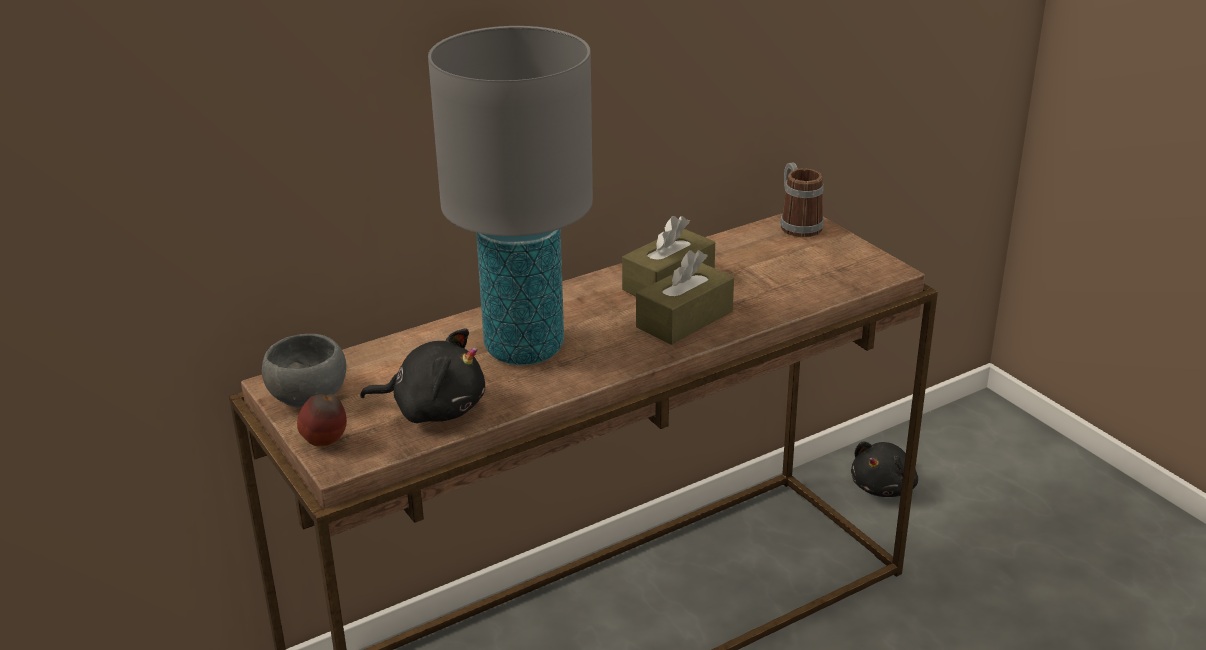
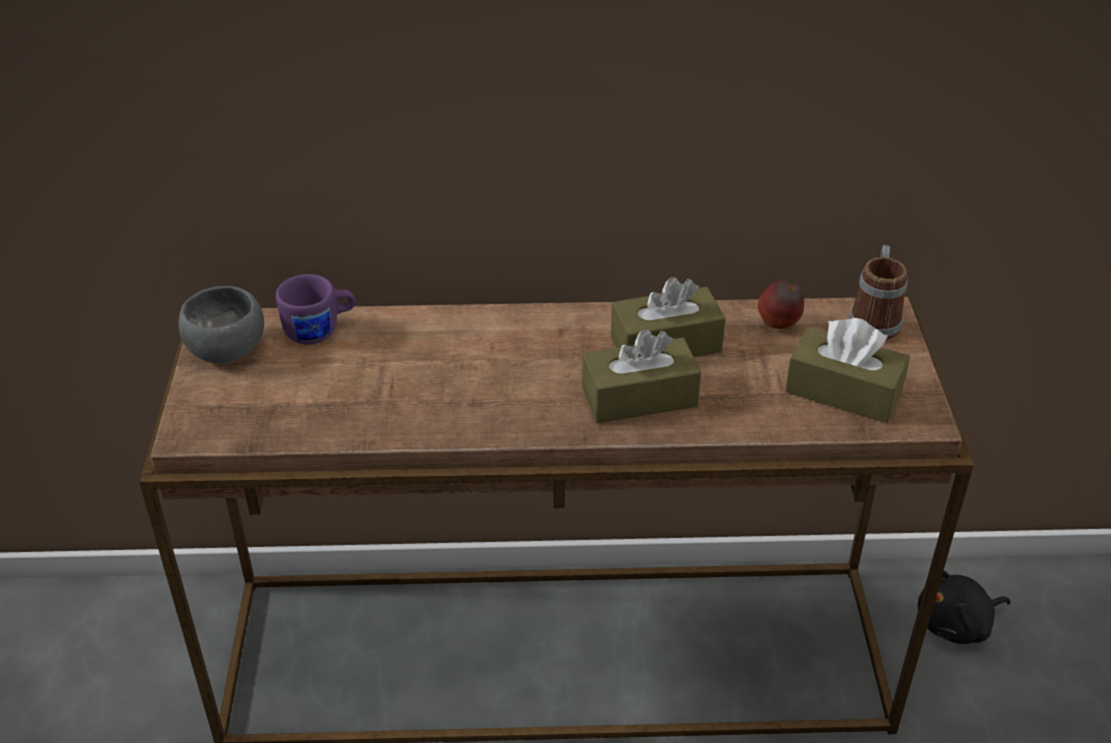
camera: 30 degrees right, 10 degrees up
(326, 443) = (195, 408): apple -> apple (779, 326)
(379, 358) = (320, 331): none -> purple mug
(434, 409) = (315, 408): black plush toy -> none
(524, 349) = (455, 371): grey table lamp -> none
(821, 271) = (843, 391): none -> brown tissue box

